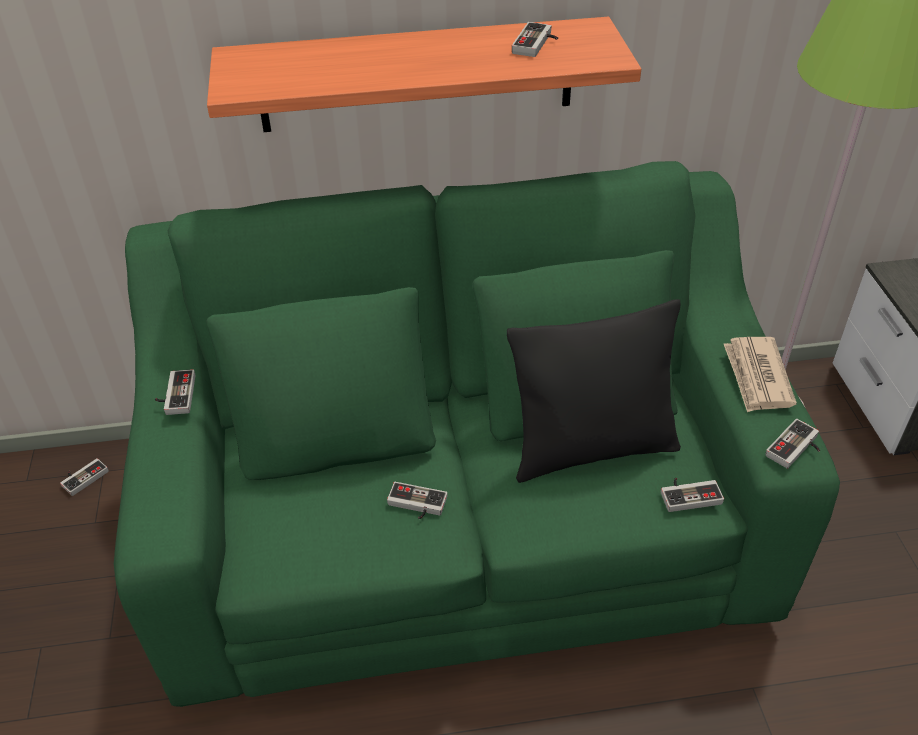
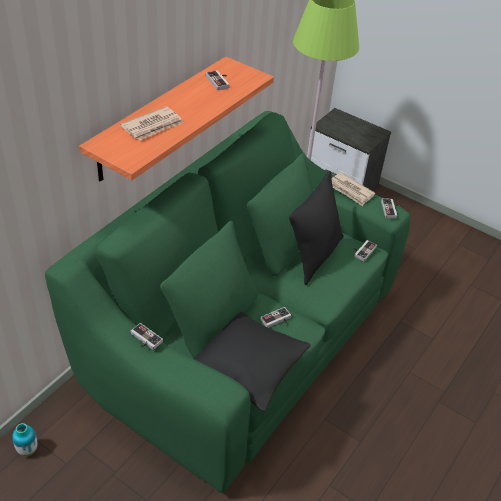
camera: 50 degrees left, 0 degrees up
(83, 476) = (27, 449): game controller -> vase
(291, 535) = (247, 365): none -> black pillow
(339, 62) = (153, 126): none -> newspaper

